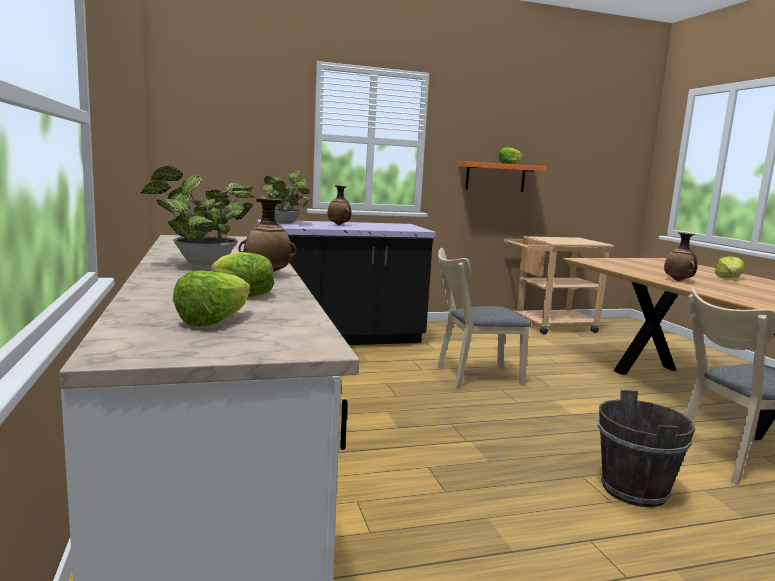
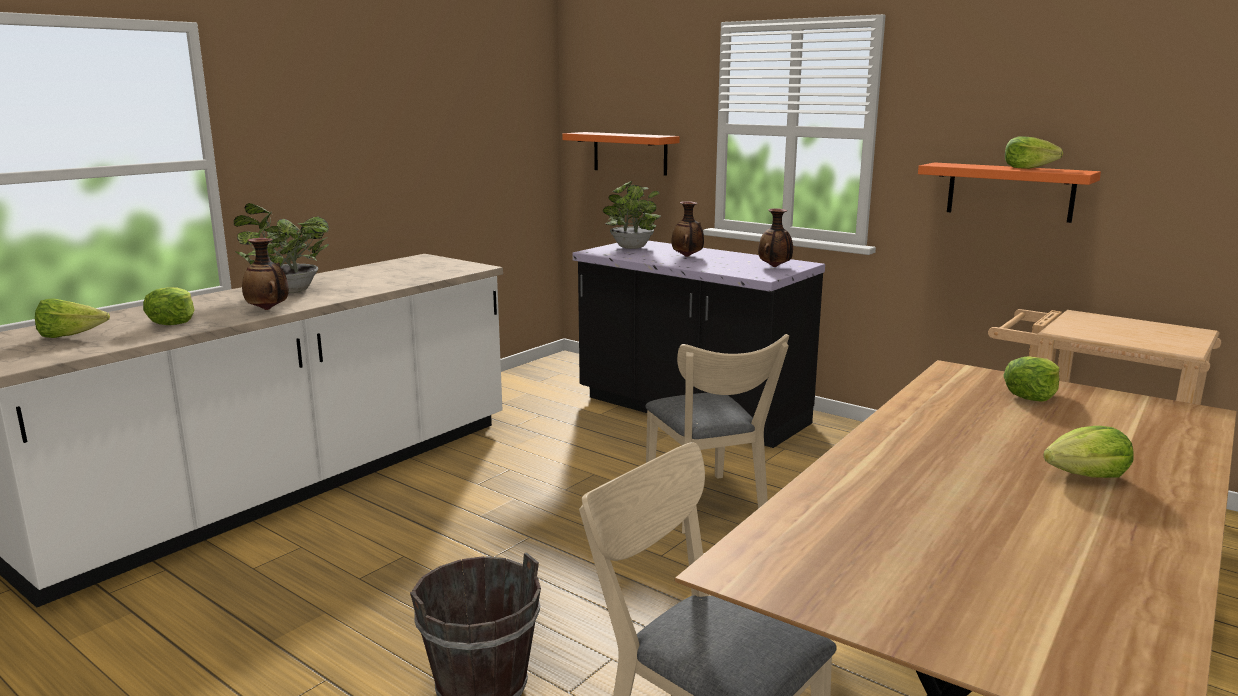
camera: 55 degrees right, 5 degrees up
(232, 153) = (630, 153): none -> orange shelf
(472, 376) = (708, 507): beige chair -> beige chair turned 150 degrees counterclockwise
(627, 262) = (1031, 395): none -> lettuce
(678, 281) = (910, 444): vase -> vase (775, 267)

